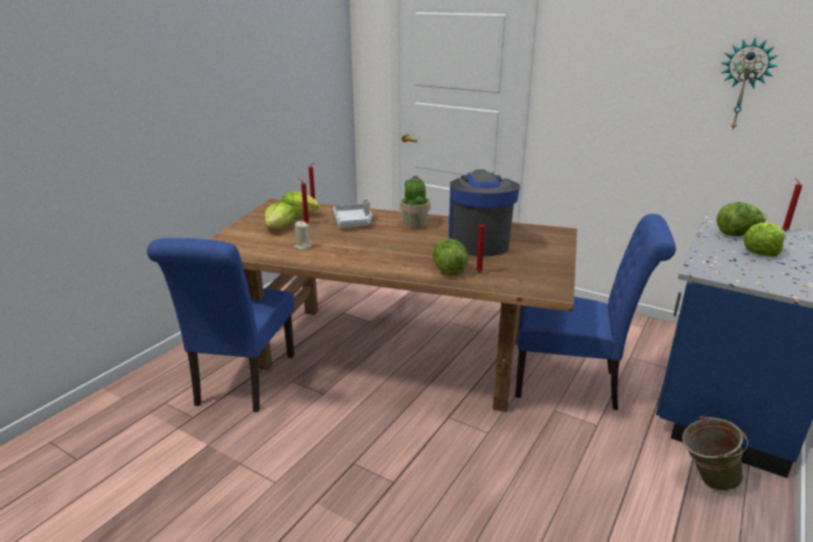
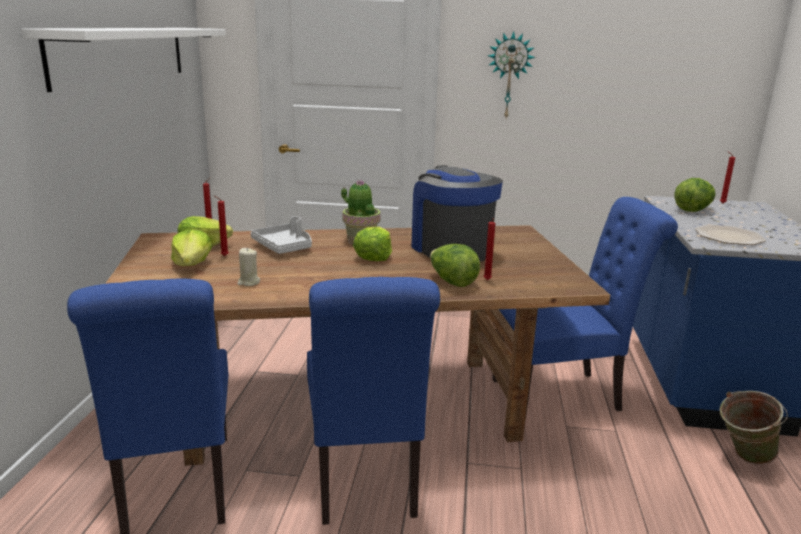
camera: 25 degrees left, 5 degrees down
(268, 65) = (122, 54): none -> white shelf
(364, 409) = (365, 481): none -> blue chair
(735, 267) = (728, 237): none -> plate
(743, 85) = (655, 69): wall clock -> wall clock (509, 76)
(760, 251) = (728, 221): lettuce -> lettuce (373, 257)

